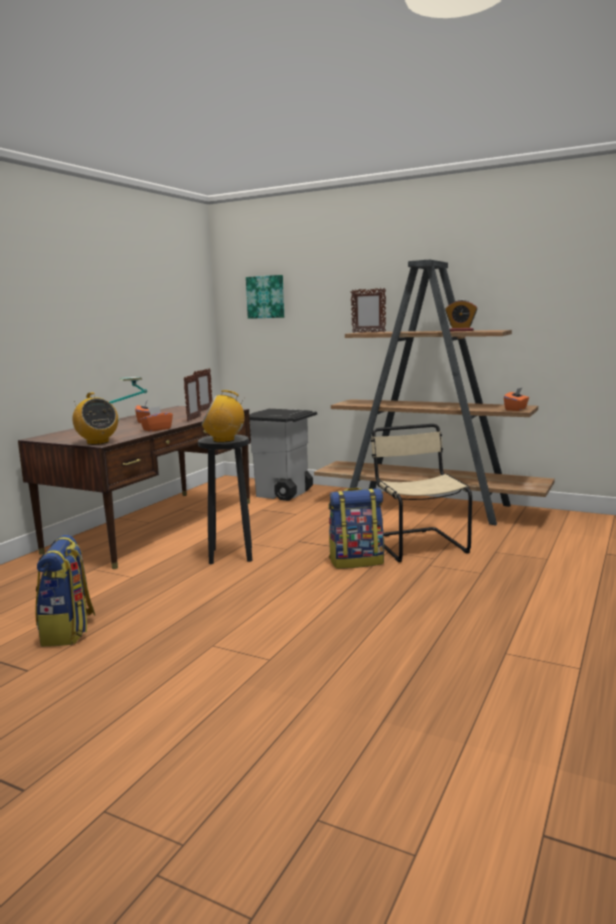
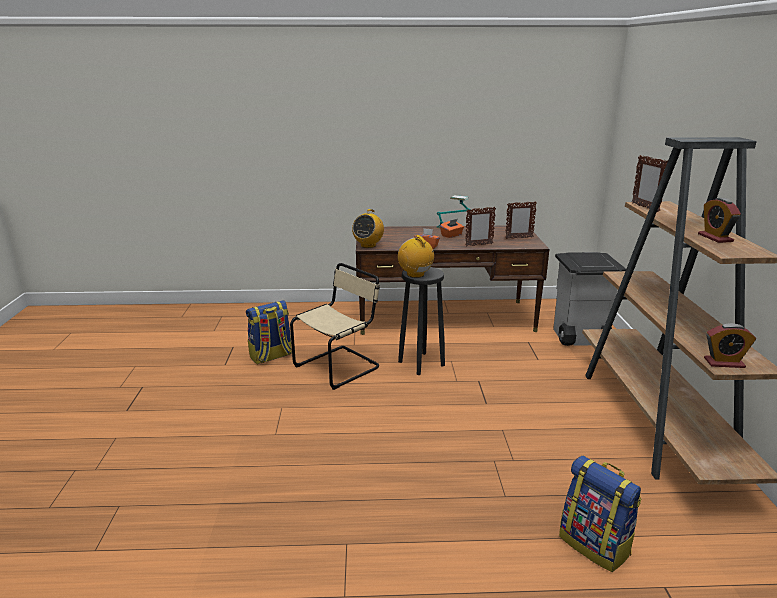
camera: 60 degrees right, 10 degrees up
(266, 297) = (639, 136): picture -> none
(356, 561) = (464, 420): backpack -> backpack (595, 545)
(417, 544) = (537, 441): beige chair -> beige chair (339, 366)
(516, 409) = (724, 363): orange tissue box -> alarm clock

